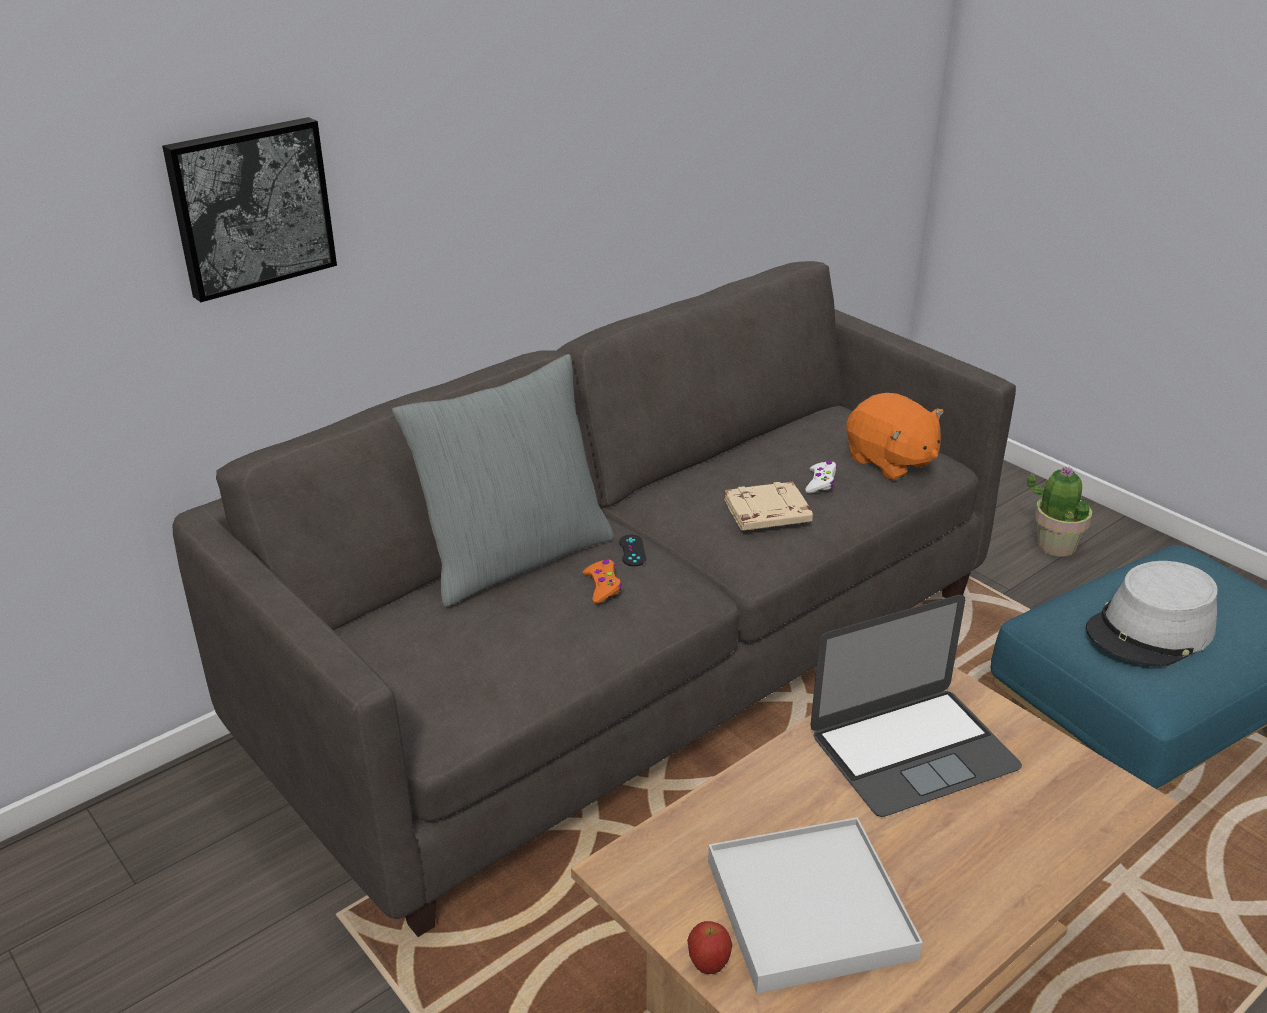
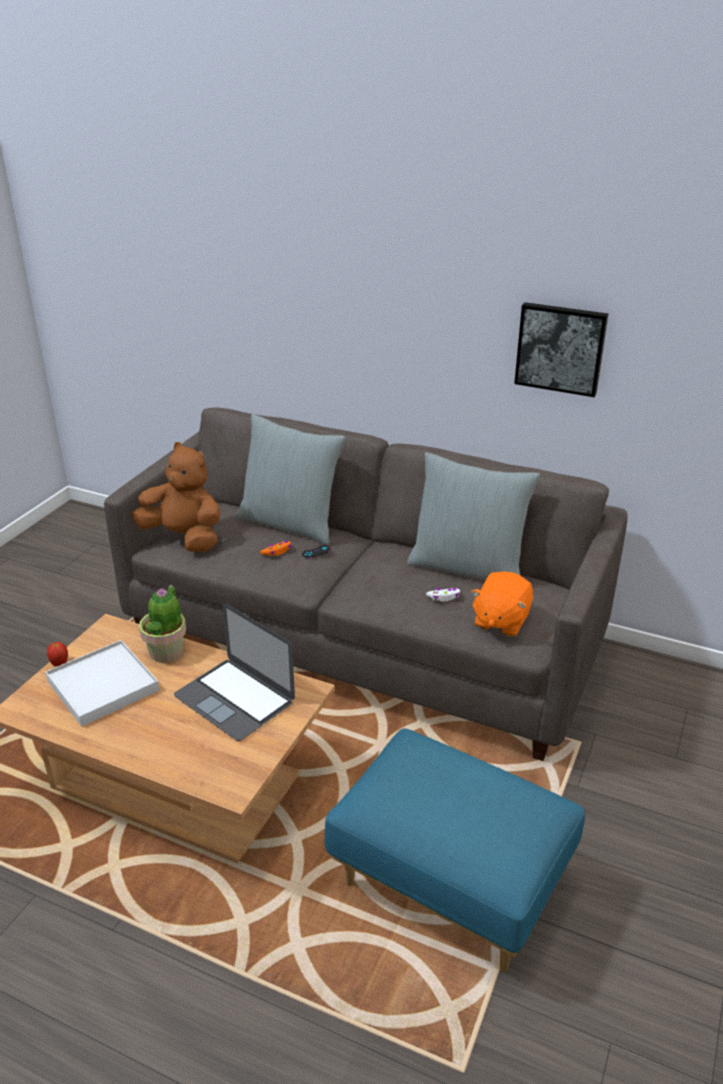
camera: 65 degrees right, 0 degrees up
(250, 206) = (267, 301): picture -> picture (560, 348)
(447, 686) = (184, 538): none -> brown plush toy
(757, 448) = (468, 567): none -> grey pillow
(766, 514) = (391, 586): beige book -> none
(1055, 545) = (665, 804): potted plant -> potted plant (167, 651)
(1150, 630) = (426, 789): grey hat -> none

